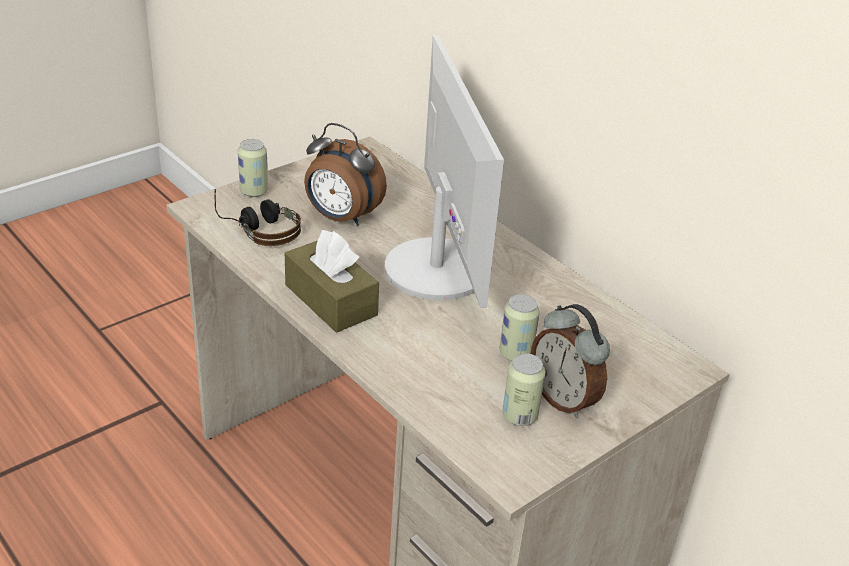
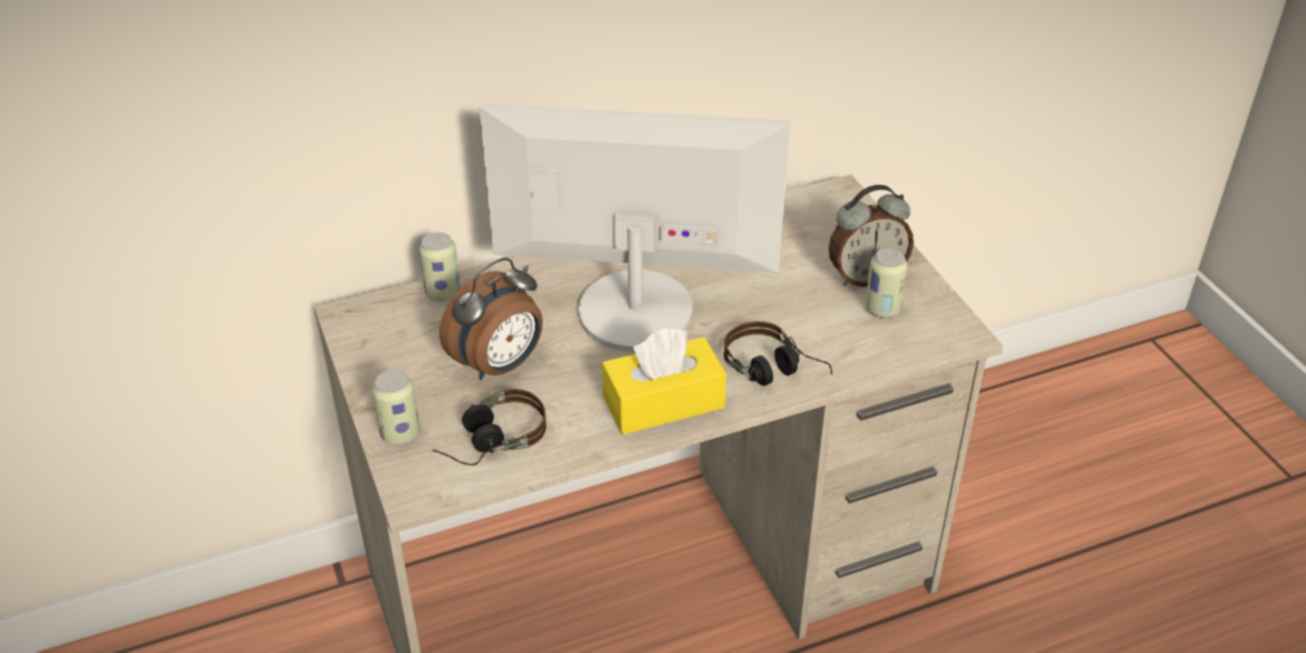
camera: 70 degrees left, 5 degrees up
(331, 300) = (663, 402): brown tissue box -> yellow tissue box
(393, 357) = (776, 373): none -> headphones
(515, 354) = (793, 289): can -> can (443, 293)

